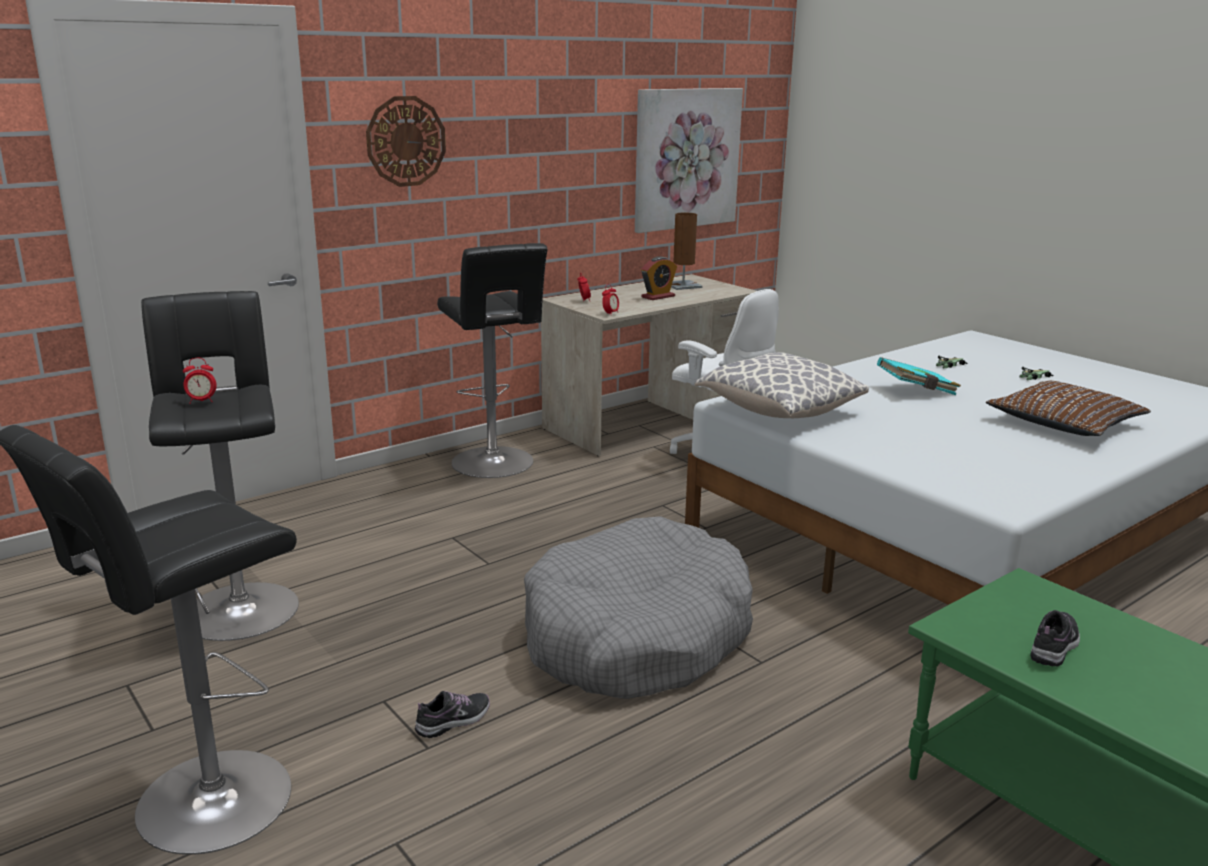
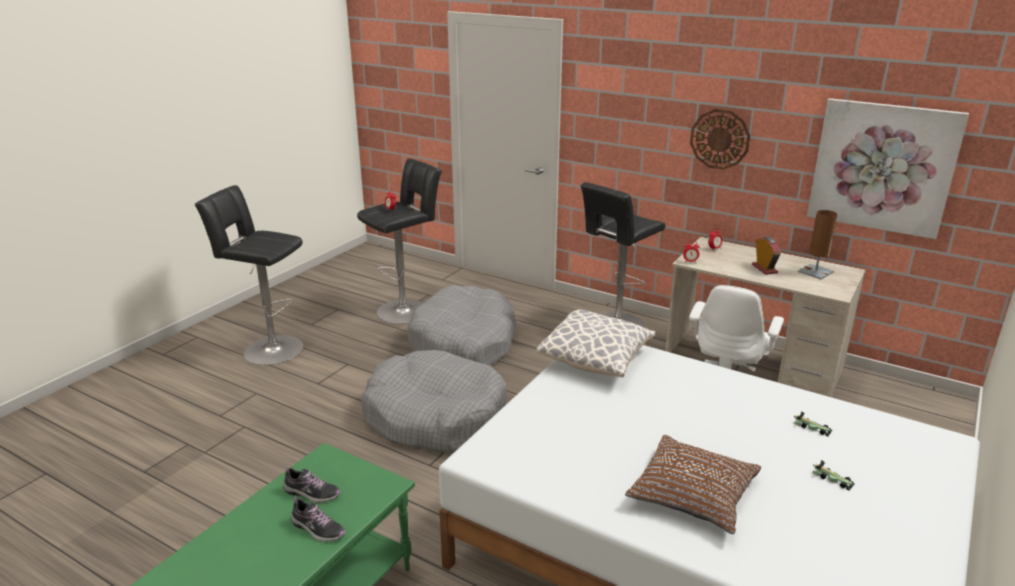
camera: 70 degrees right, 5 degrees up
(406, 141) = (618, 106): wall clock -> wall clock (720, 139)
(429, 575) = (463, 344): none -> grey dog bed
(454, 721) = (338, 384): shoe -> shoe (317, 529)
(658, 296) = (764, 269): alarm clock -> alarm clock turned 135 degrees counterclockwise
(916, 391) = (707, 412): turquoise book -> none

